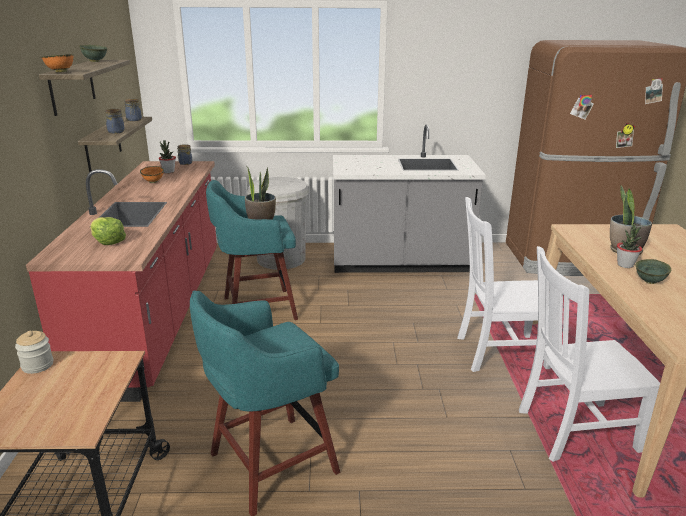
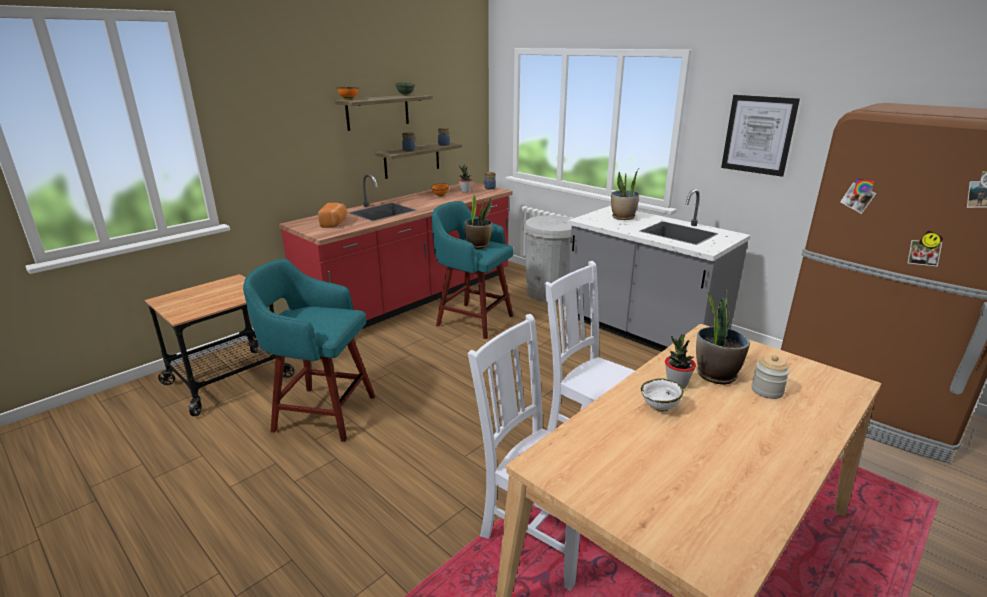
camera: 45 degrees right, 0 degrees up
(37, 365) = (227, 281): jar -> jar (767, 391)
(108, 241) = (334, 223): lettuce -> bread
(367, 162) = (623, 217): none -> potted plant
(455, 72) = (758, 135): none -> picture
(650, 282) = (660, 408): green bowl -> white bowl

